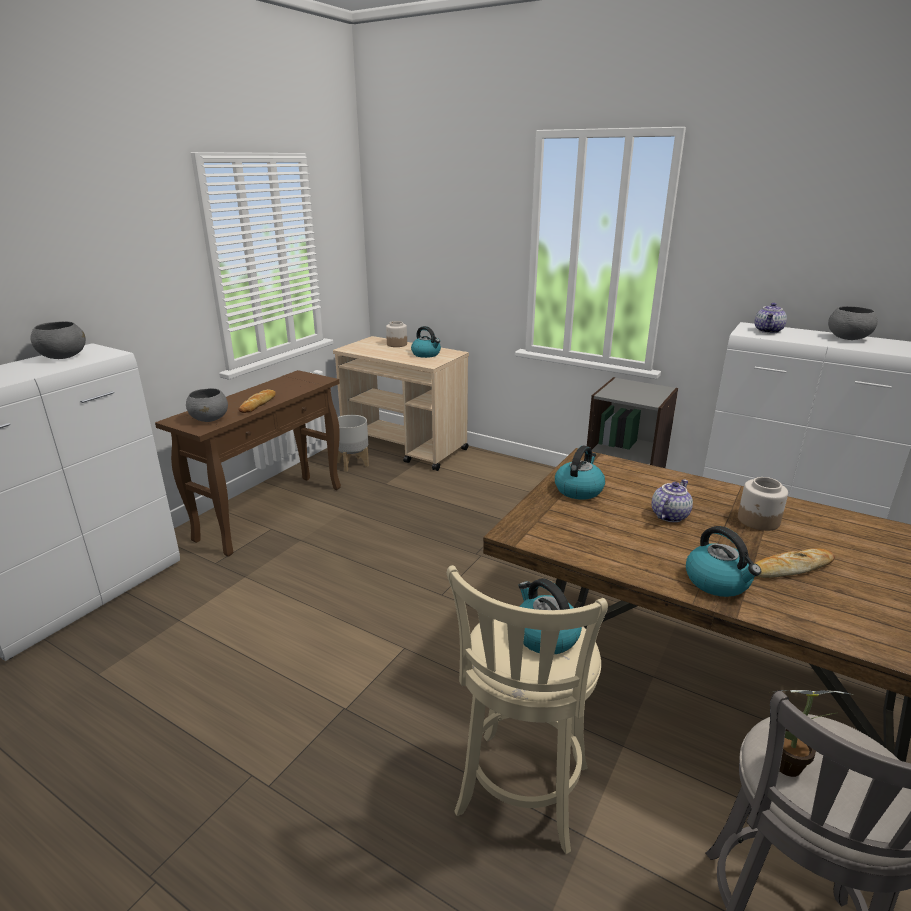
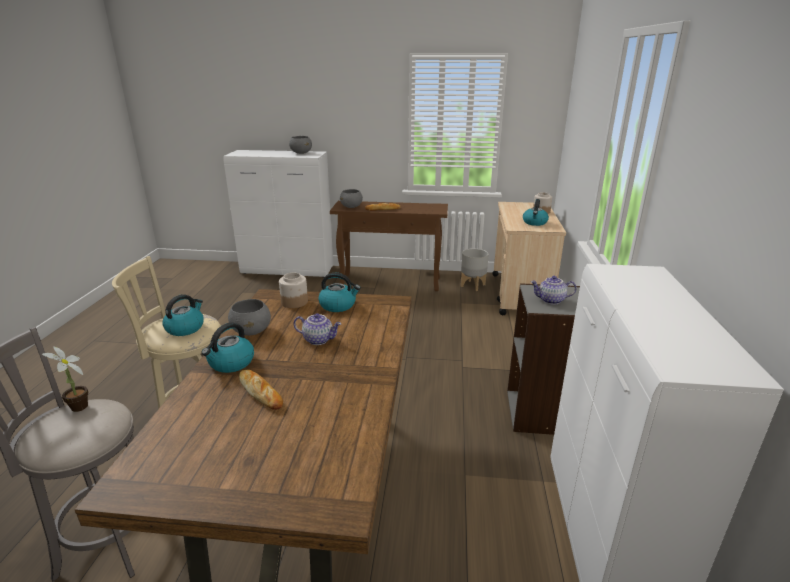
camera: 65 degrees right, 0 degrees up
(758, 520) = (332, 377): jar -> jar (294, 302)
(768, 331) = (638, 279): teapot -> teapot (551, 300)
(847, 338) = (687, 322): grey bowl -> grey bowl (252, 331)

